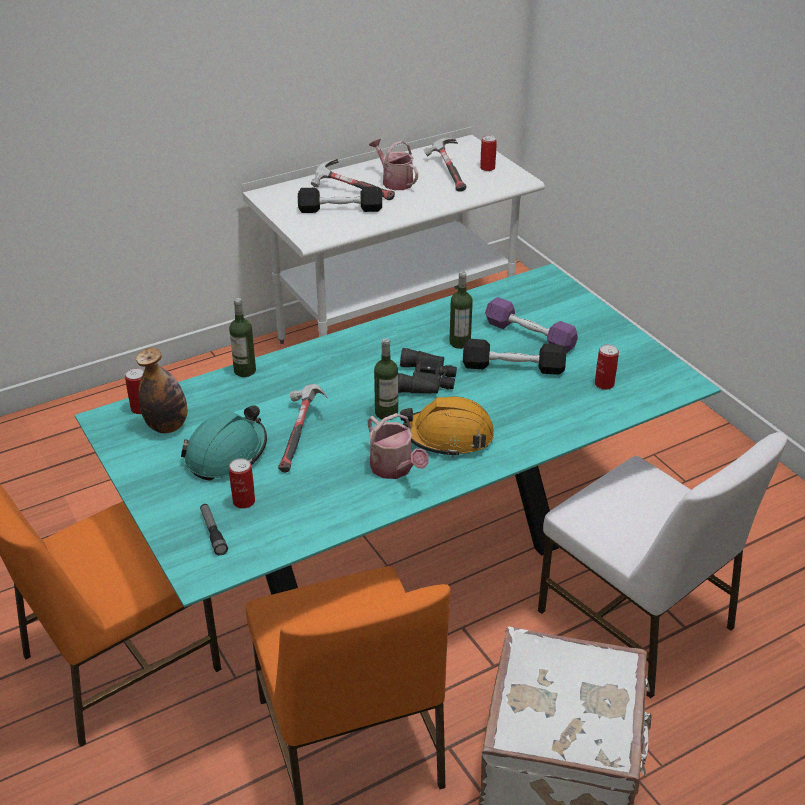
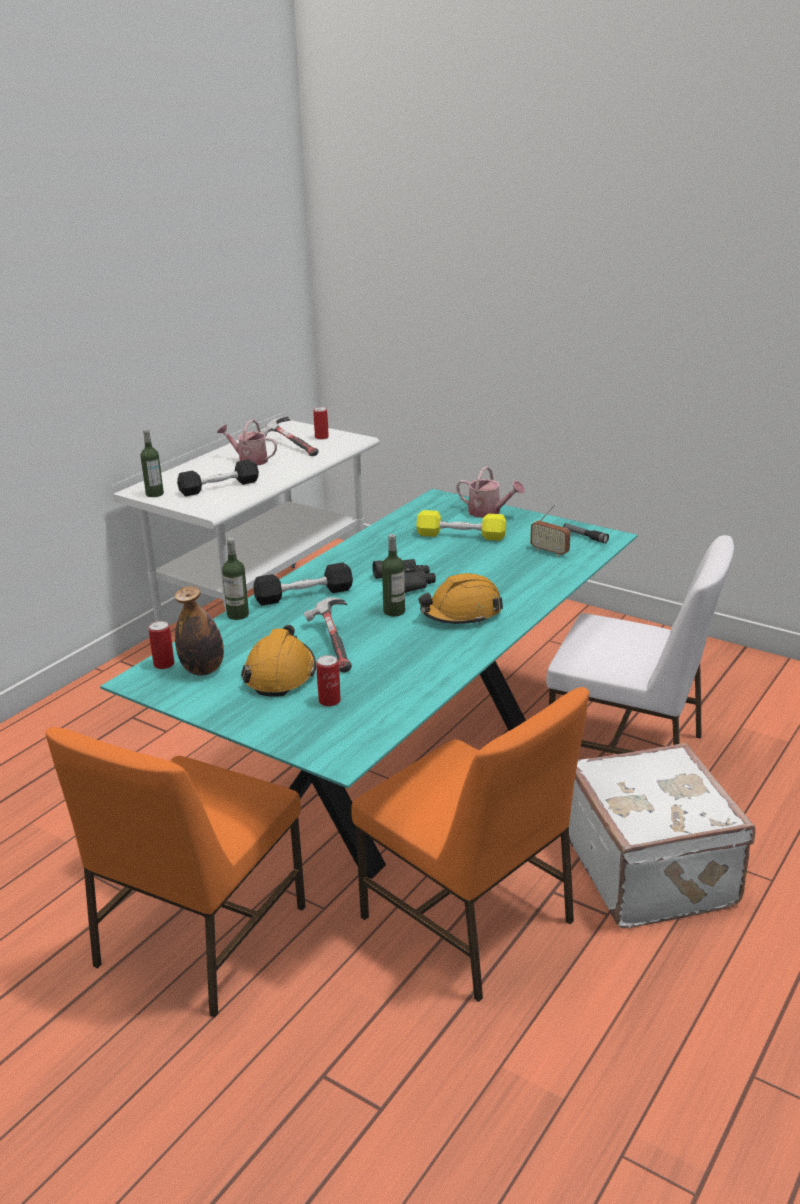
camera: 25 degrees left, 10 degrees down
(213, 533) = (323, 729): flashlight -> flashlight (585, 537)
(226, 454) = (280, 674): turquoise hard hat -> orange hard hat
(352, 192) = (217, 474): hammer -> none
(395, 469) = (439, 645): watering can -> watering can (488, 512)
(460, 343) = (409, 553): bottle -> bottle (154, 494)
(513, 367) = (468, 558): black dumbbell -> black dumbbell (304, 595)
(530, 335) = (461, 535): purple dumbbell -> yellow dumbbell
(604, 384) = (549, 551): can -> radio

